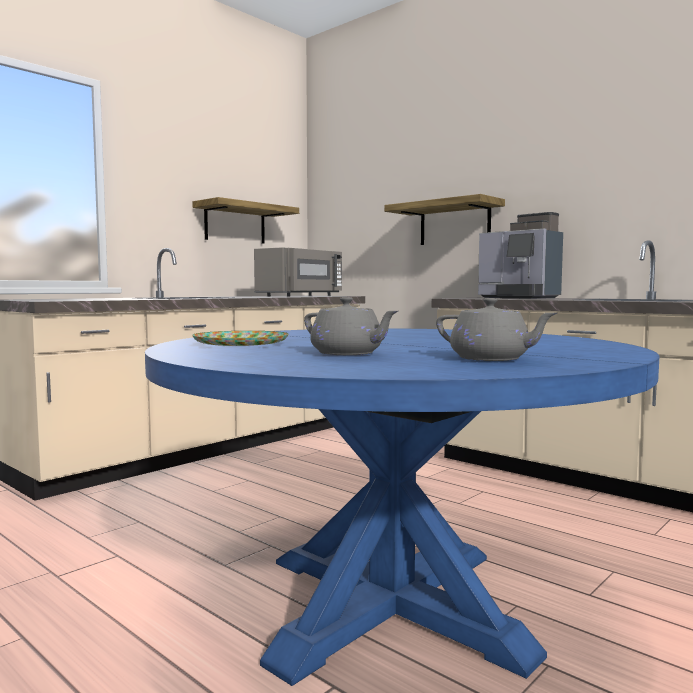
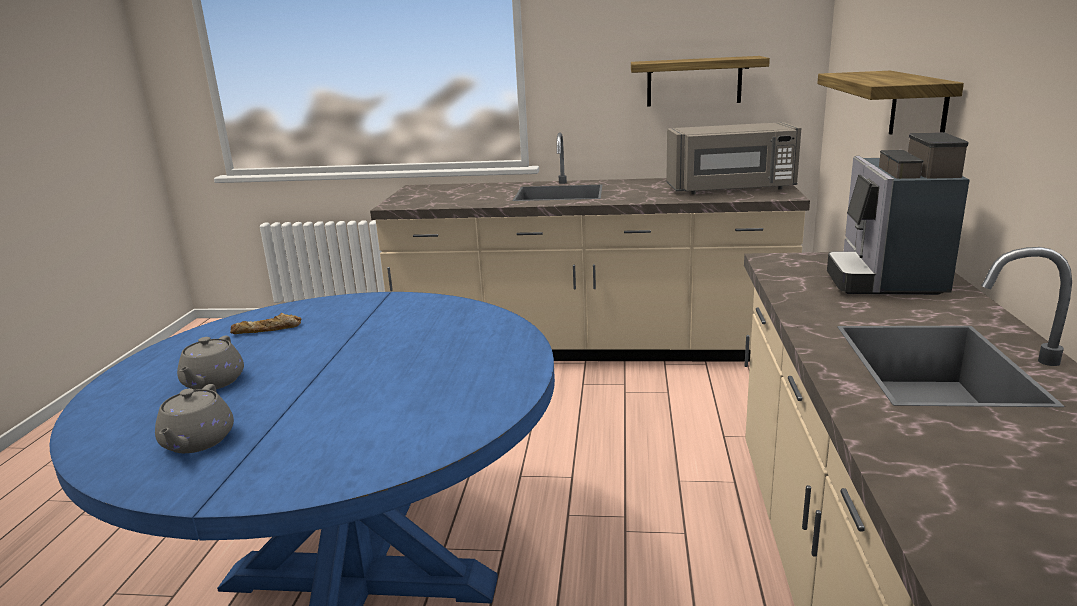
camera: 55 degrees right, 15 degrees up
(240, 344) = (267, 330): plate -> bread

